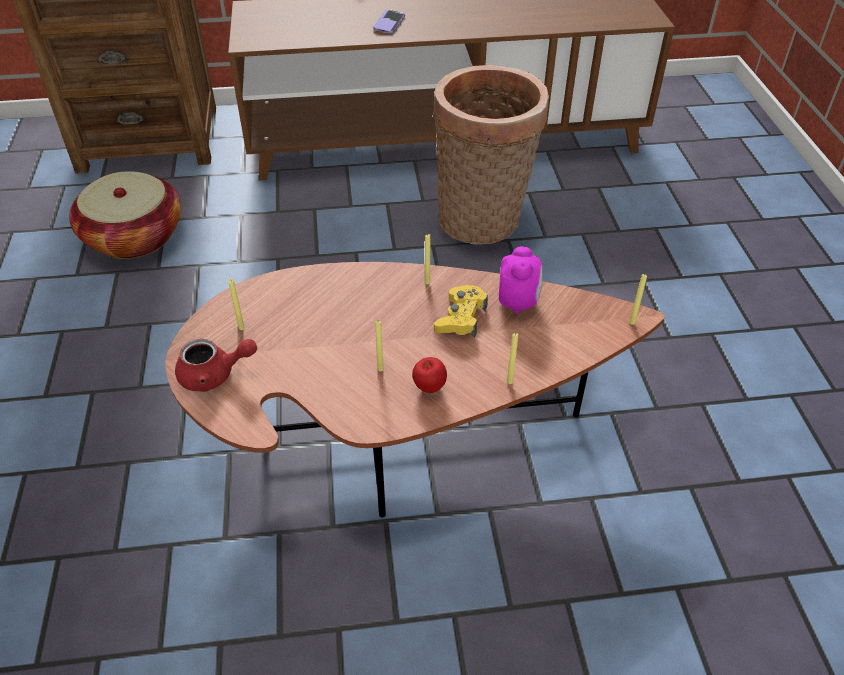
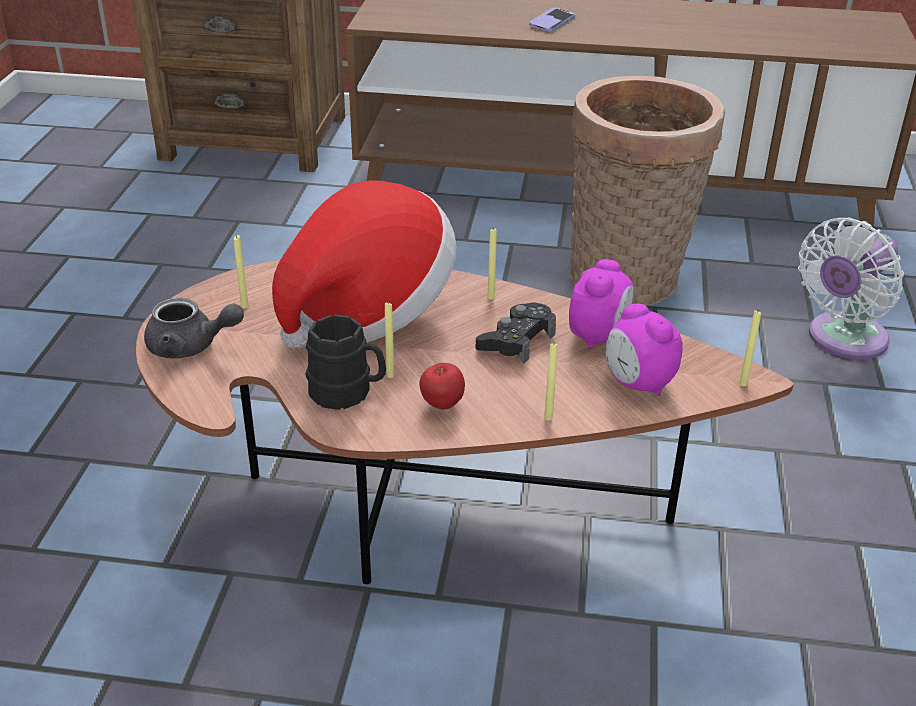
camera: 15 degrees right, 10 degrees down
(134, 237) = (195, 233): basket -> none
(214, 375) = (191, 347): red teapot -> grey teapot
(339, 312) = (368, 310): none -> hat
(355, 392) = (348, 393): none -> black mug
(461, 318) = (516, 340): yellow game controller -> black game controller
(561, 338) = (638, 384): none -> alarm clock
(644, 243) = (842, 340): none -> white fan

